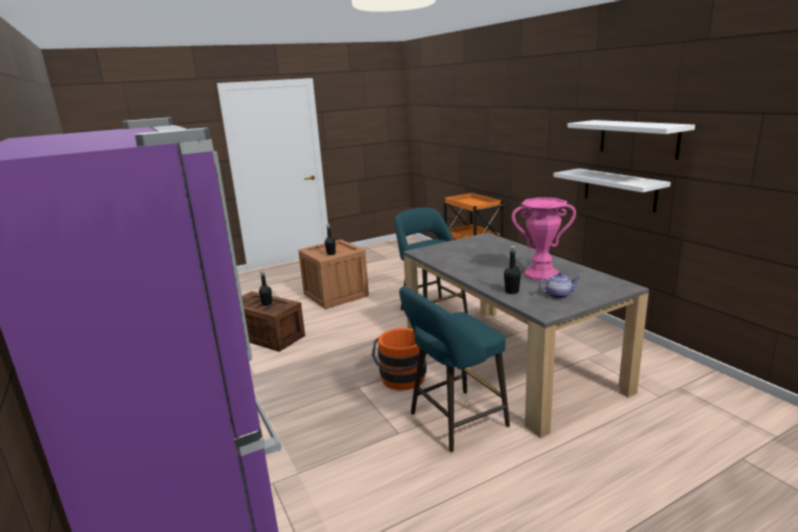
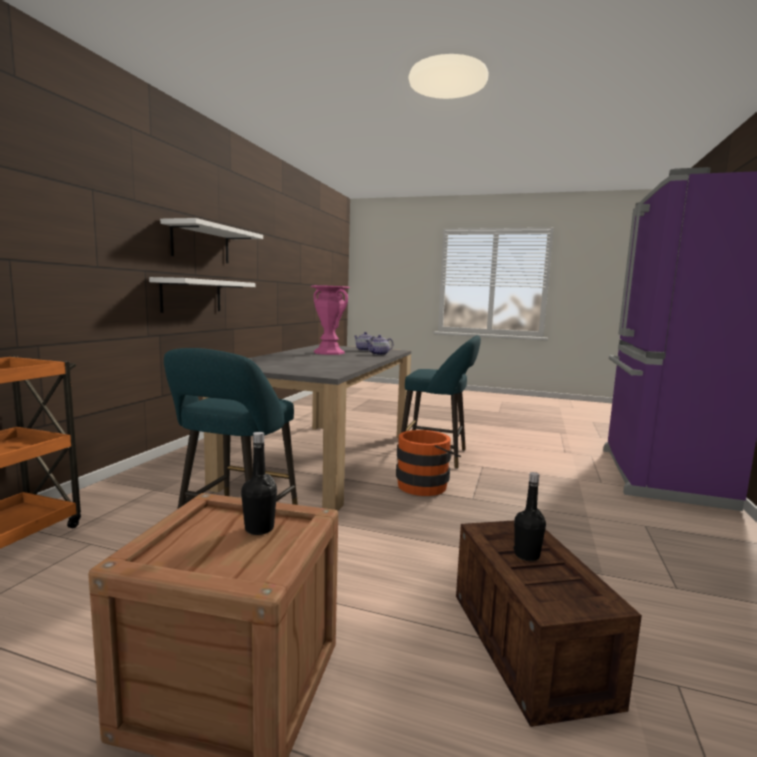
camera: 135 degrees left, 10 degrees down
(512, 291) = (379, 354): black bottle -> teapot

